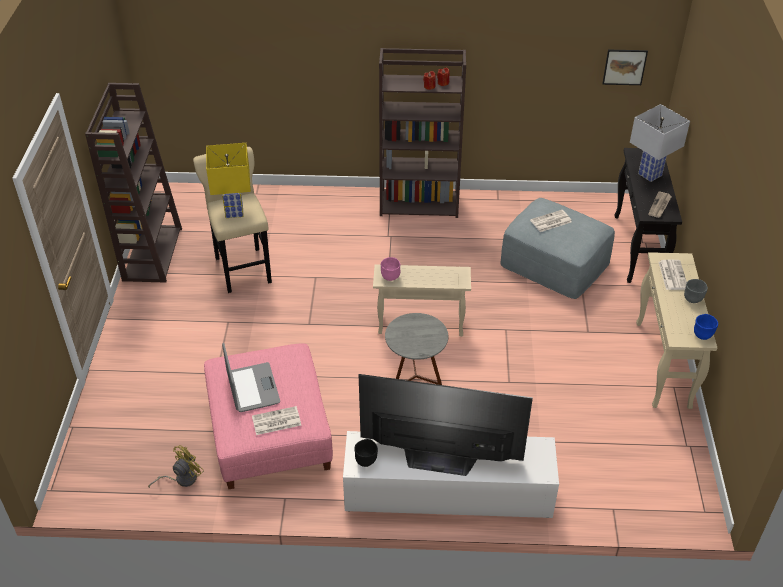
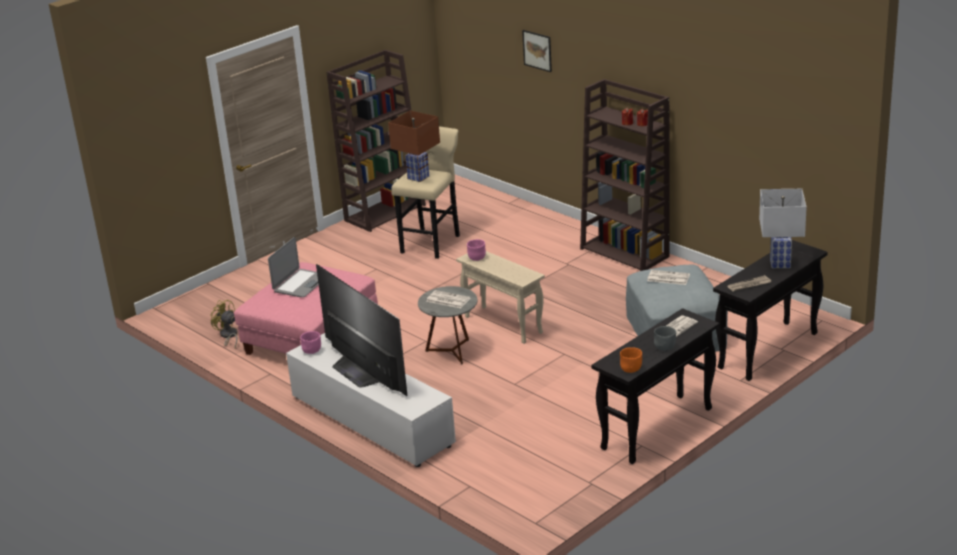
camera: 45 degrees right, 15 degrees down
(181, 479) = (228, 336): yellow fan -> yellow fan turned 135 degrees counterclockwise
(234, 212) = (418, 178): yellow table lamp -> brown table lamp
(276, 421) = (287, 305): newspaper -> newspaper (447, 300)
(366, 460) = (312, 351): black bowl -> pink bowl
(624, 67) = (810, 153): picture -> picture (537, 50)
(663, 365) = (656, 429): beige console table -> black console table
(703, 335) = (631, 370): blue bowl -> orange bowl

